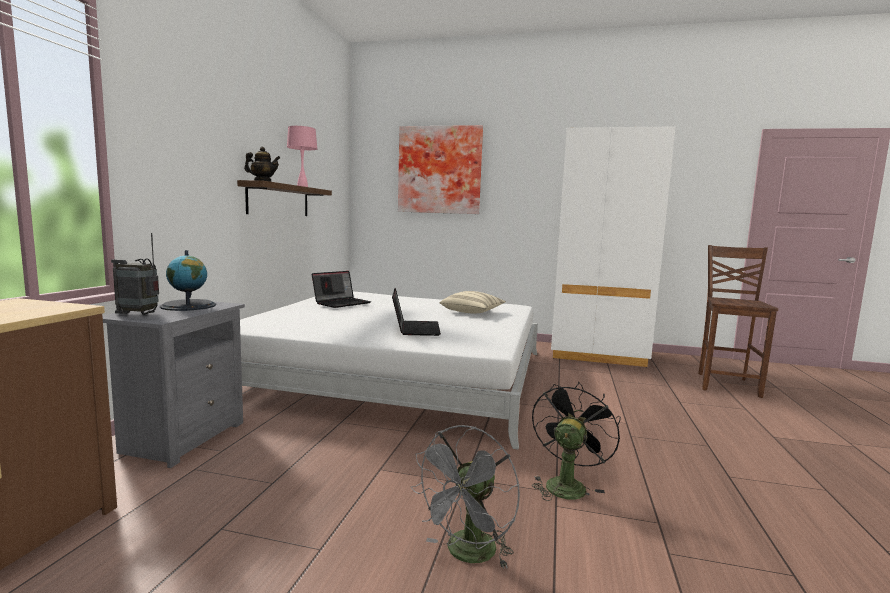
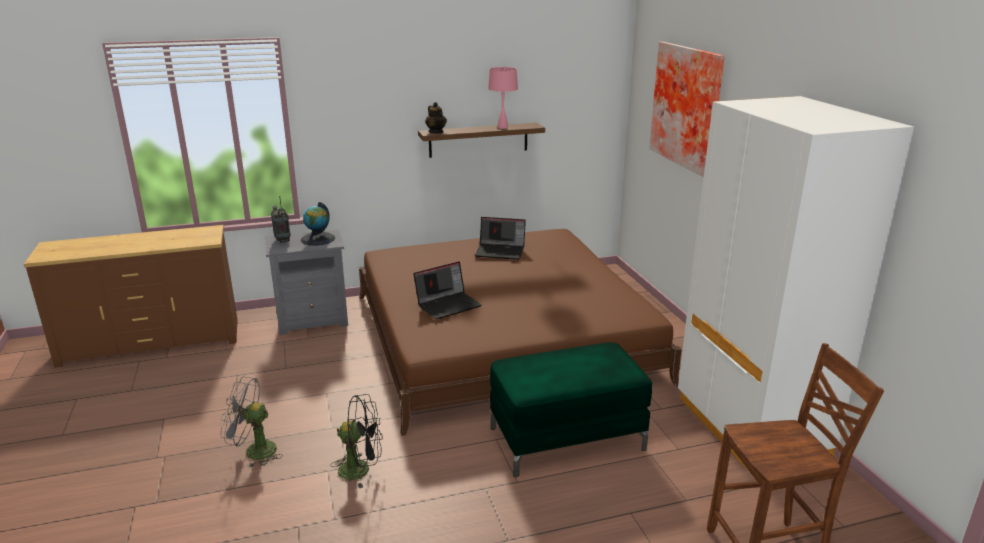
camera: 60 degrees right, 15 degrees up
(396, 374) = (501, 337): white bed -> brown bed
(472, 312) = (564, 307): beige pillow -> none
(575, 394) = (567, 438): none -> green ottoman

